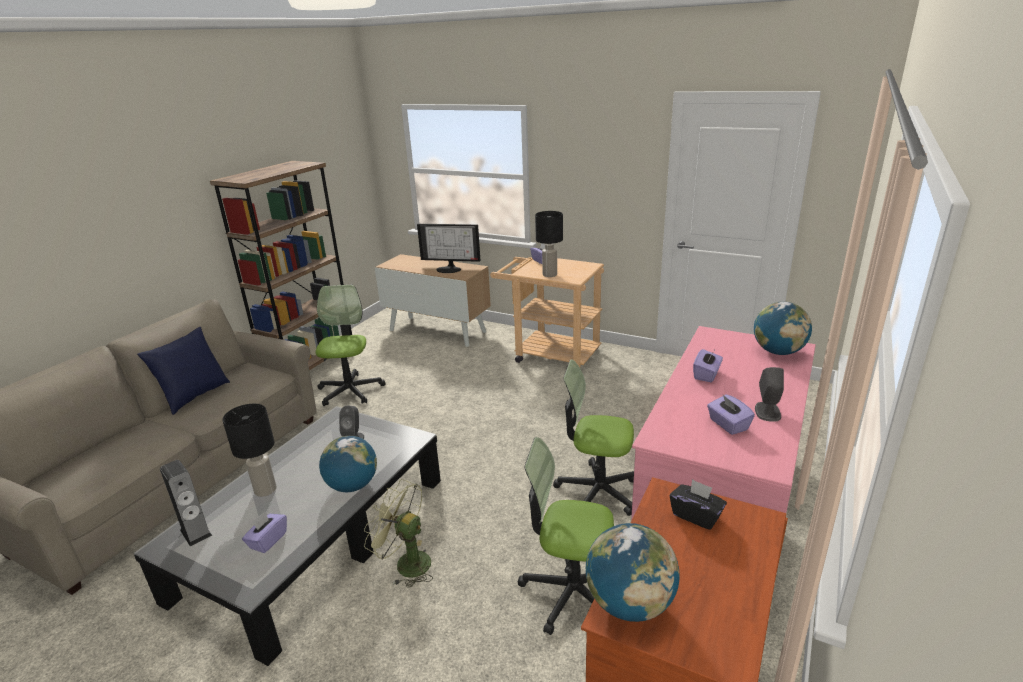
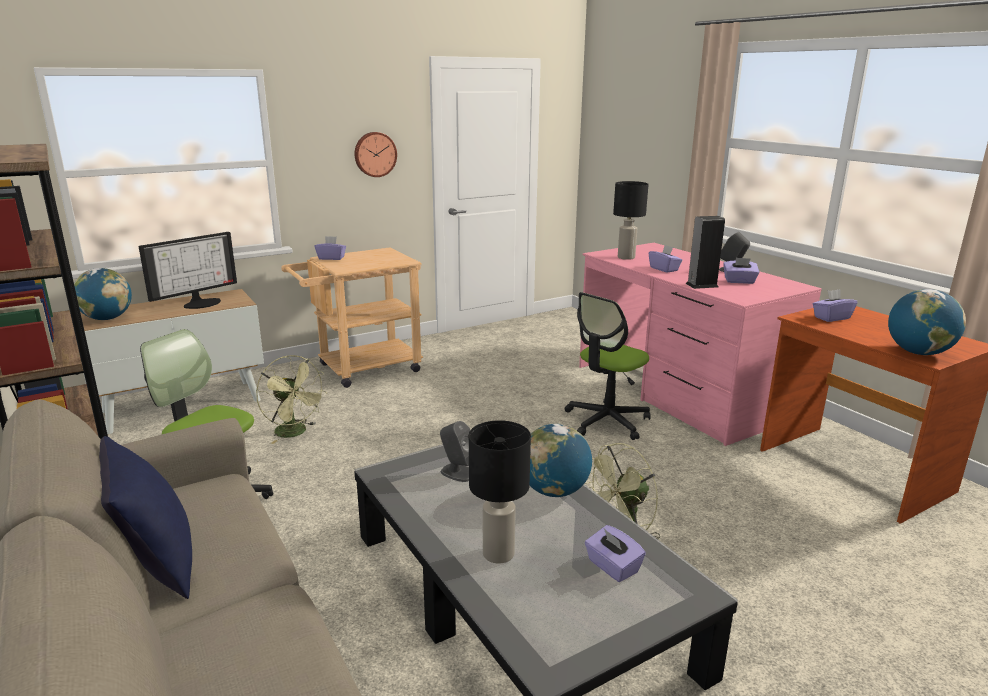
camera: 60 degrees left, 5 degrees down
(196, 532) = (544, 628): speaker -> speaker (702, 285)
(440, 376) = (295, 433): none -> green fan
(550, 275) = (373, 264): black table lamp -> black table lamp (626, 257)
(570, 592) = (720, 471): office chair -> none
(609, 180) = (375, 154): none -> wall clock
(696, 515) = (831, 318): black tissue box -> purple tissue box
(778, 352) = (654, 250): globe -> globe (107, 318)

